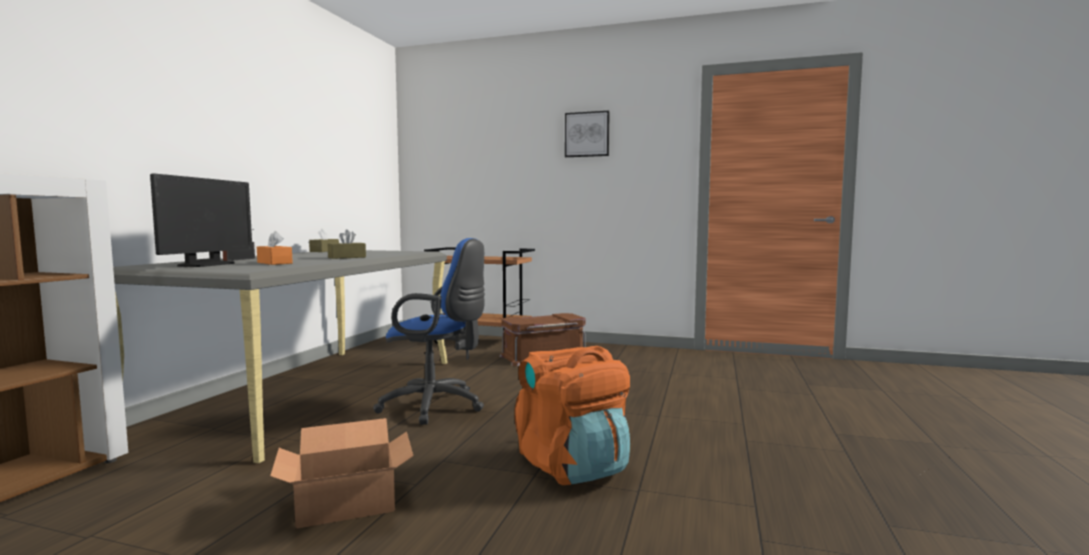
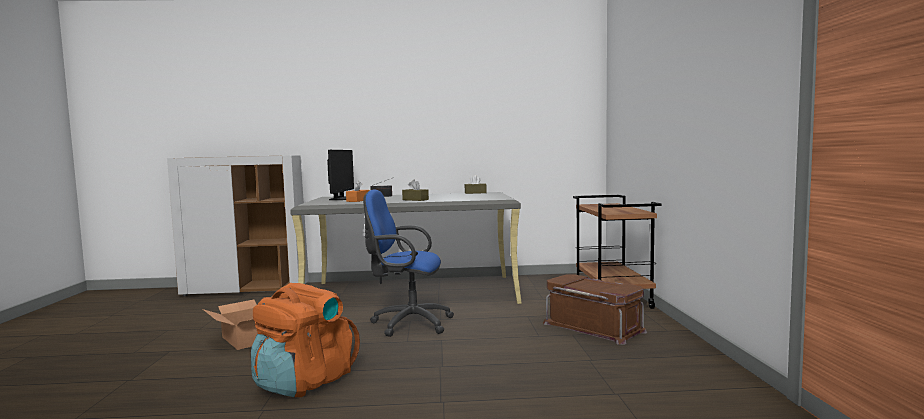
camera: 70 degrees right, 0 degrees up
(206, 264) = (341, 199): monitor -> monitor turned 75 degrees counterclockwise
(437, 406) = (407, 323): blue office chair -> blue office chair turned 105 degrees clockwise
(587, 134) = (700, 54): picture -> none

